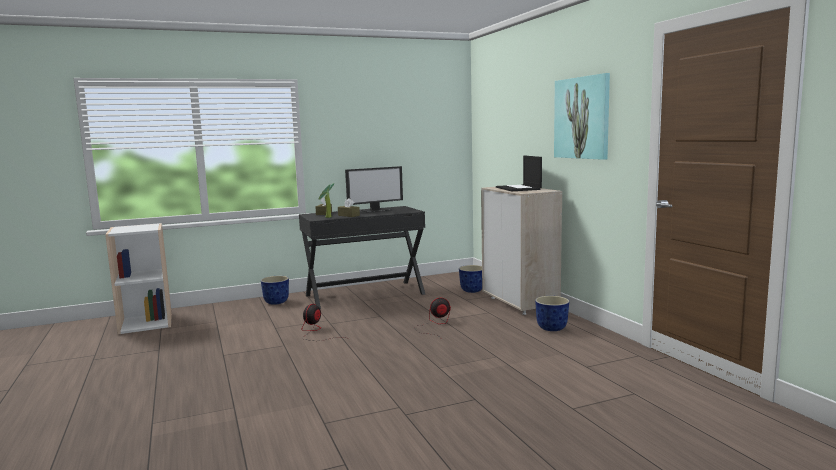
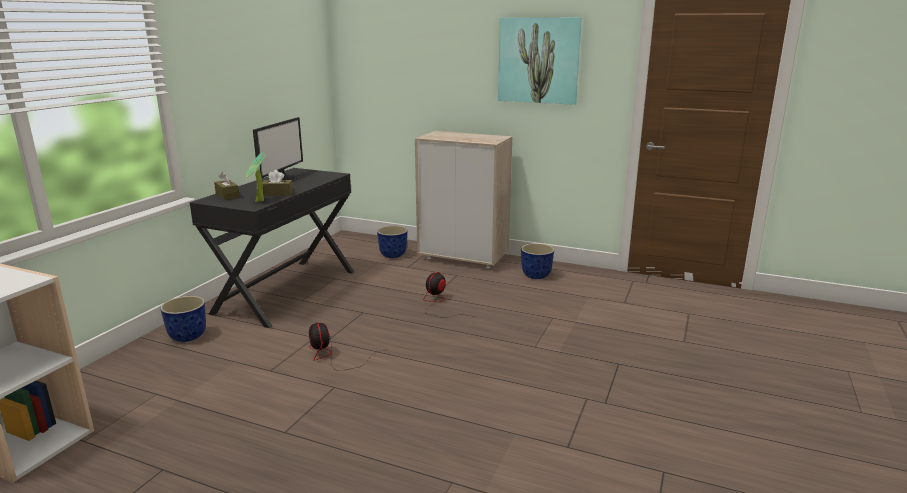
camera: 45 degrees left, 10 degrees up
(519, 188) = (461, 136): laptop -> none

